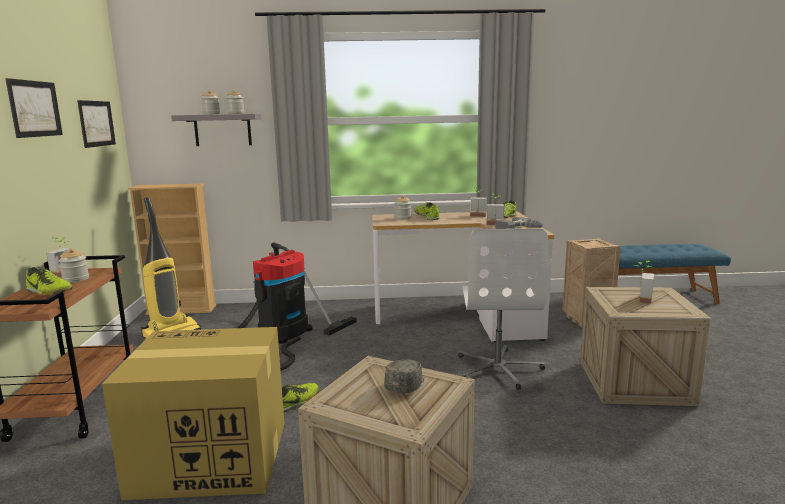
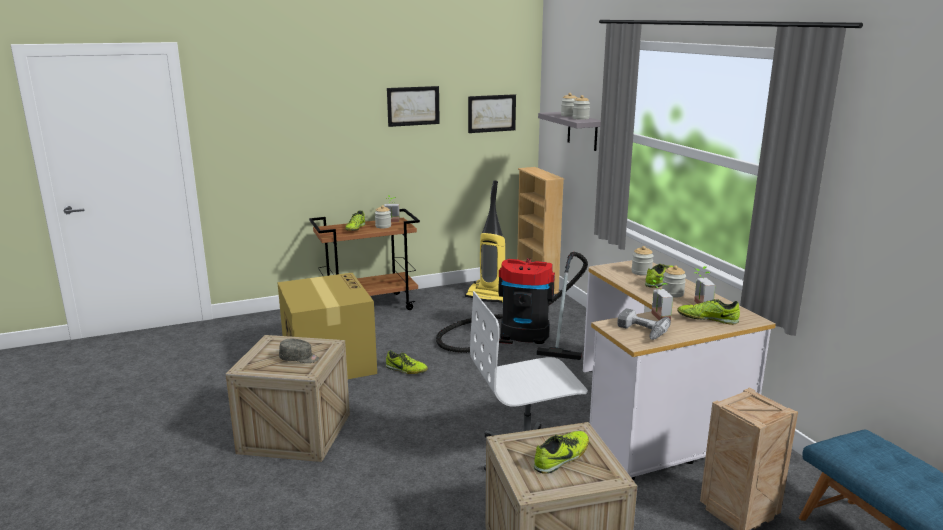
camera: 70 degrees right, 5 degrees up
(453, 218) = (672, 293): none -> jar
(640, 299) = (562, 458): potted plant -> shoe

